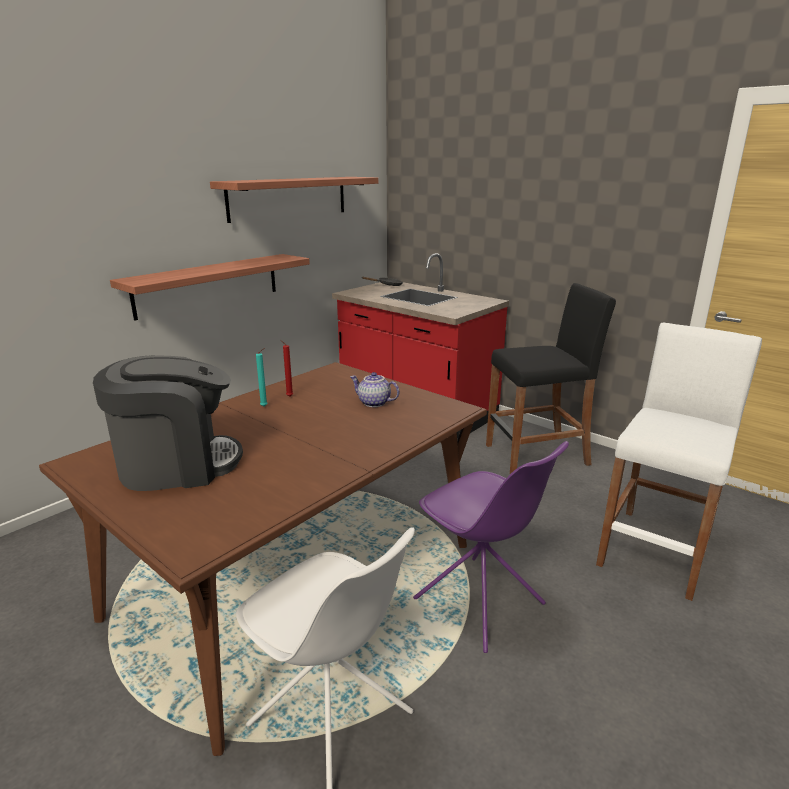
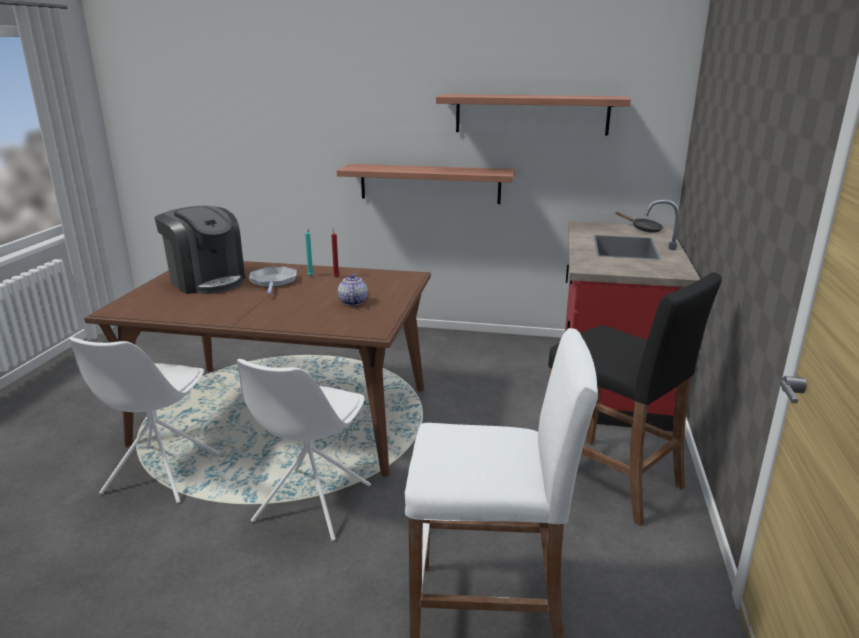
camera: 60 degrees right, 0 degrees up
(252, 427) = (273, 282): none -> frying pan
(480, 603) = (311, 504): purple chair -> white chair

